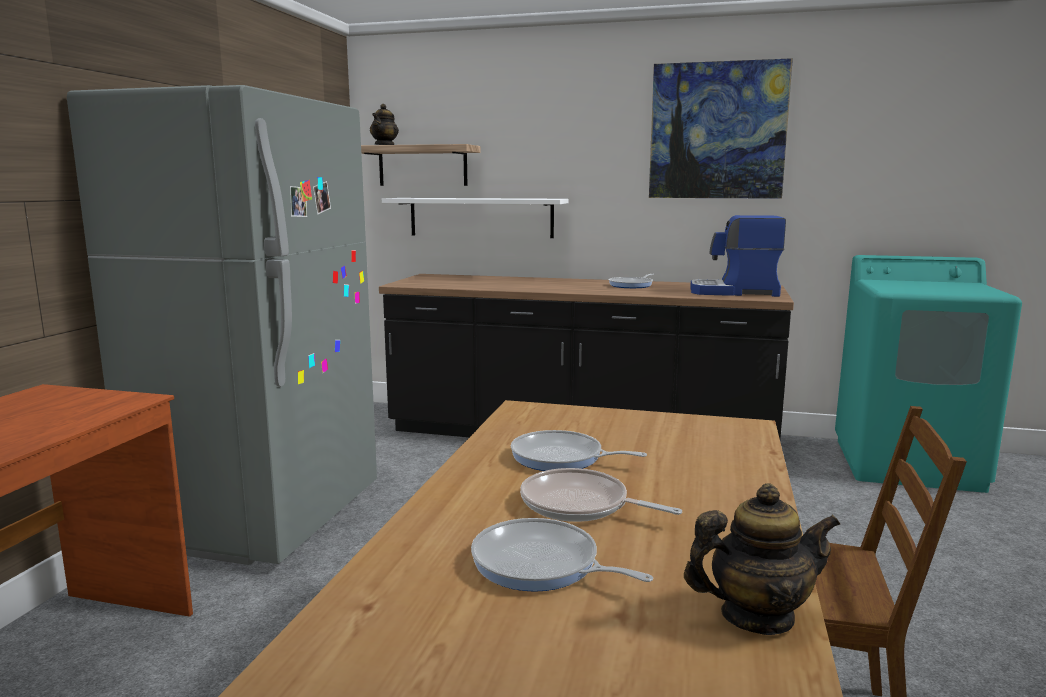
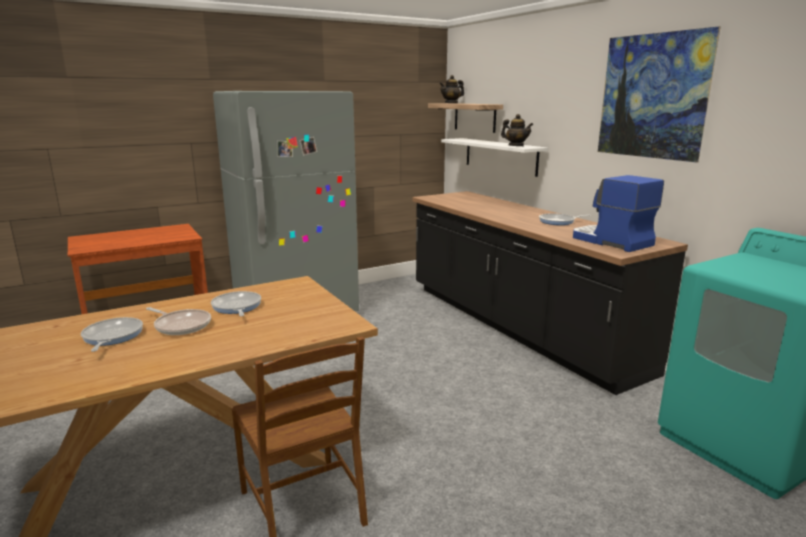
camera: 45 degrees right, 5 degrees up
(580, 505) = (181, 325): frying pan -> frying pan turned 135 degrees clockwise
(756, 616) = (96, 380): teapot -> teapot (516, 146)

